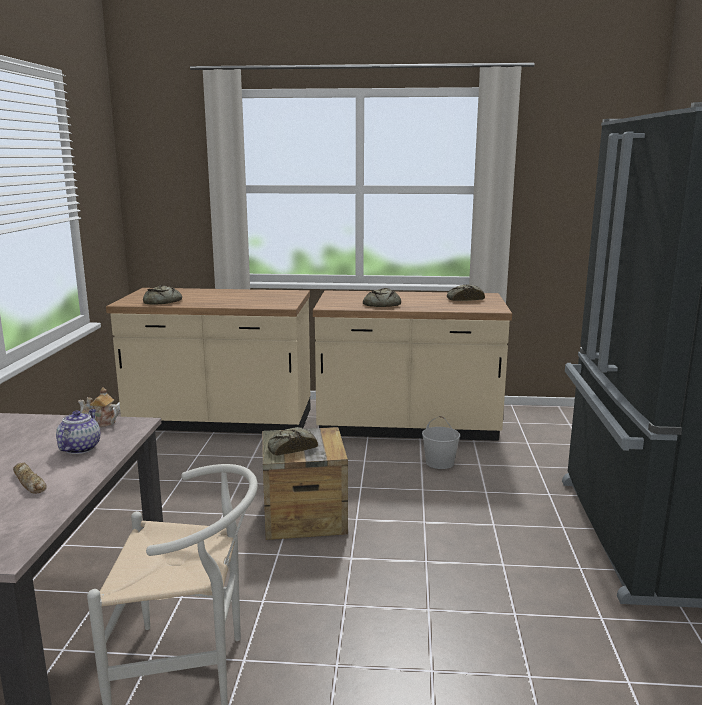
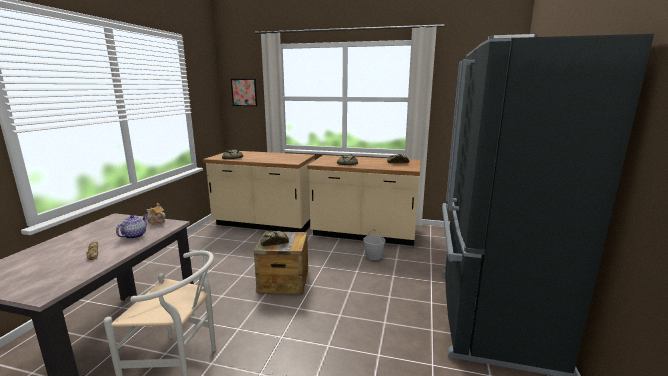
camera: 10 degrees right, 0 degrees up
(166, 178) = (244, 92): none -> picture

